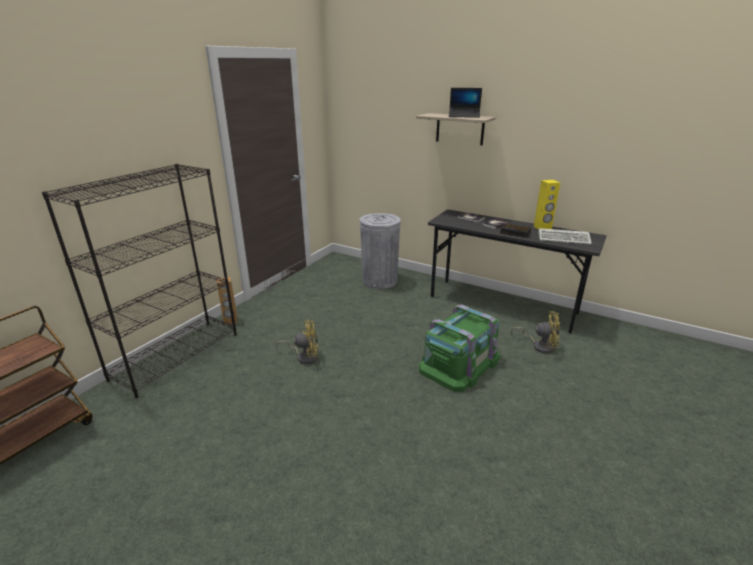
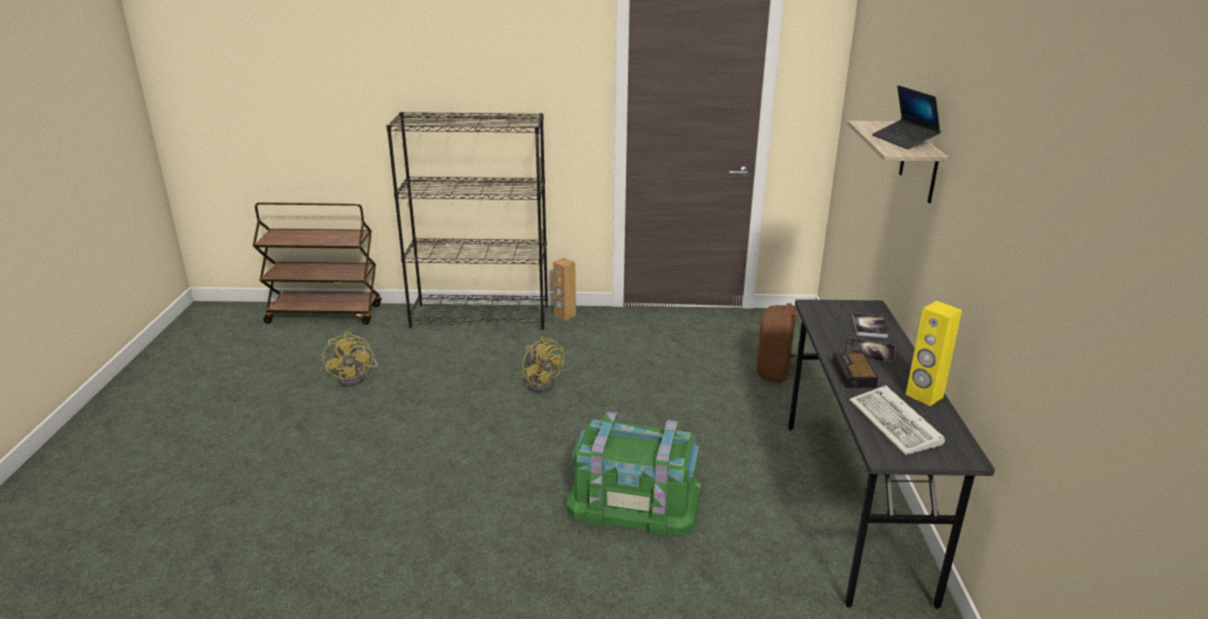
camera: 60 degrees right, 0 degrees up
(380, 281) = (778, 372): grey trash can -> brown backpack
(539, 345) = (763, 573): yellow fan -> yellow fan (356, 377)

